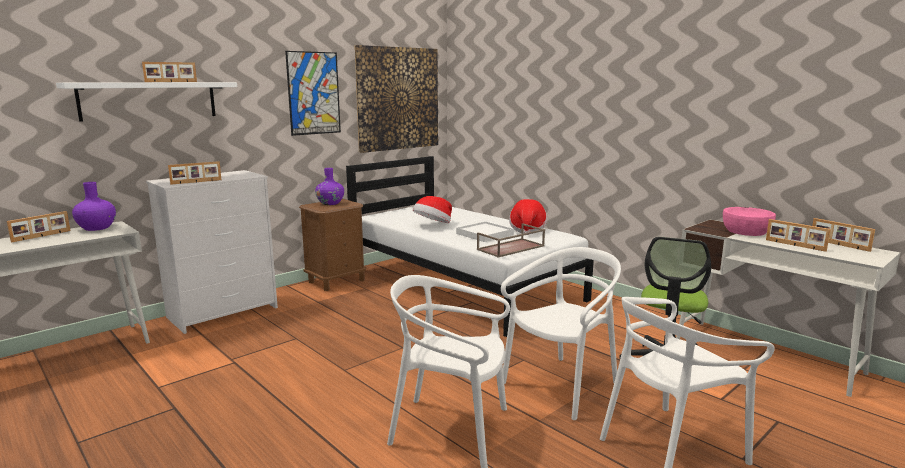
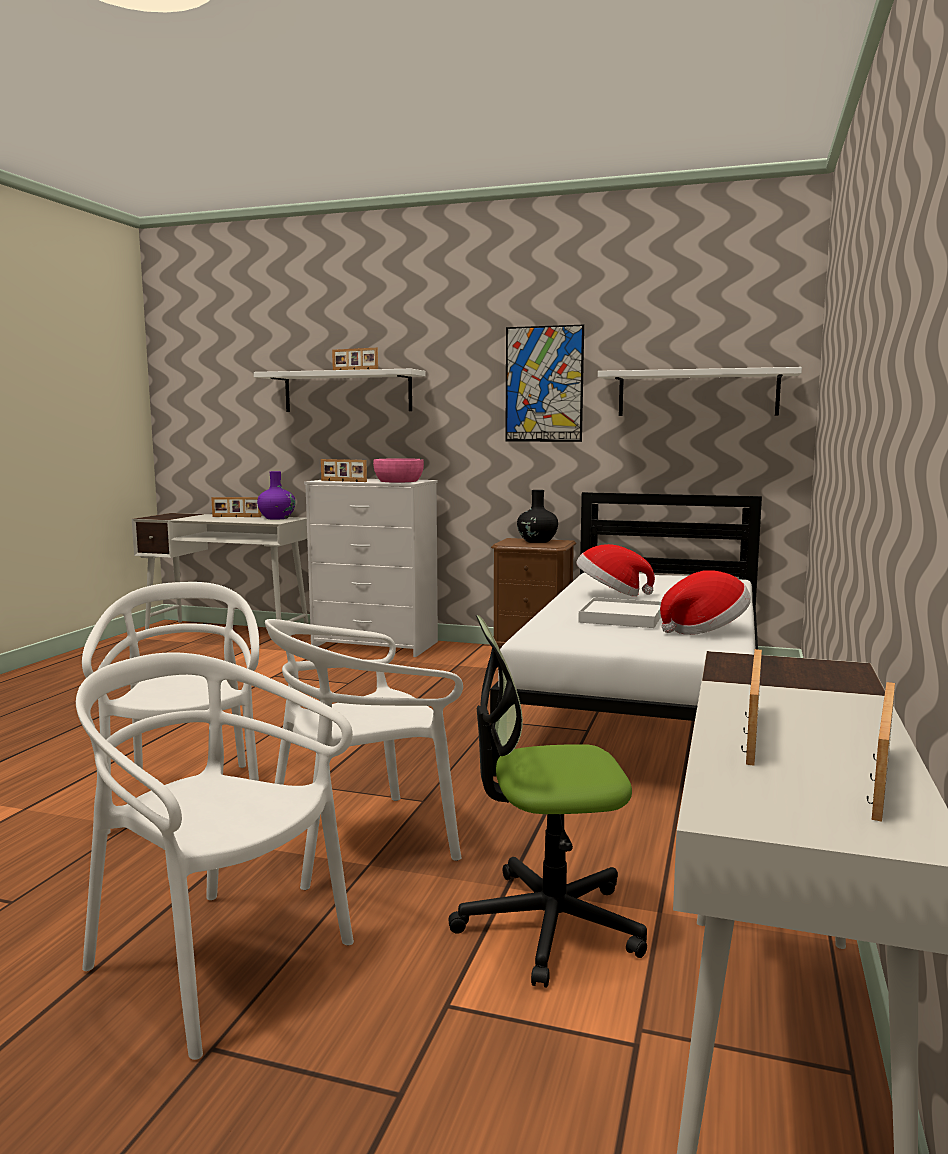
camera: 60 degrees right, 5 degrees down
(330, 203) = (537, 541): purple vase -> black vase
(398, 99) = (697, 393): picture -> white shelf
(510, 248) = (571, 636): brown tray -> none
(561, 386) = (361, 842): white chair -> white chair turned 135 degrees clockwise
(746, 231) = (809, 691): pink bowl -> pink bowl (398, 481)

